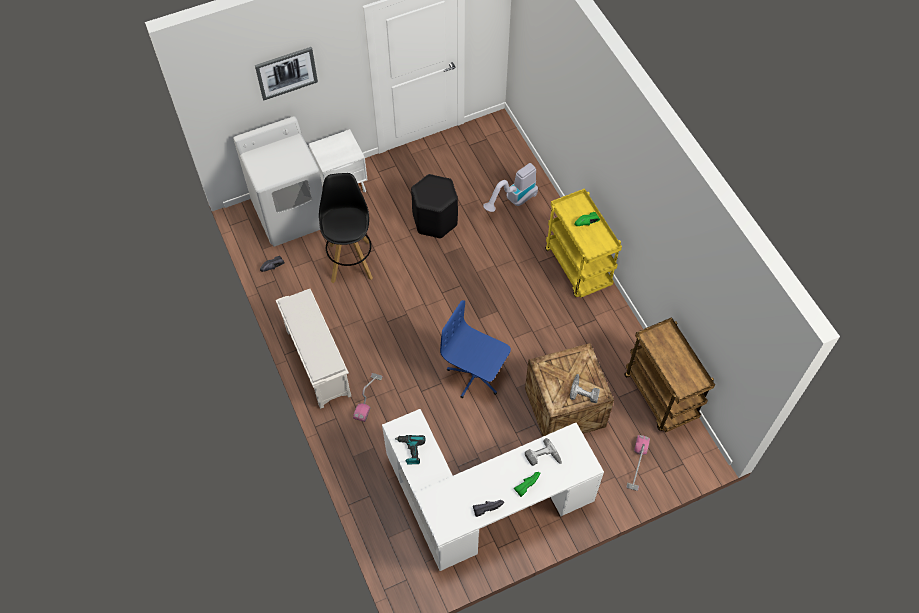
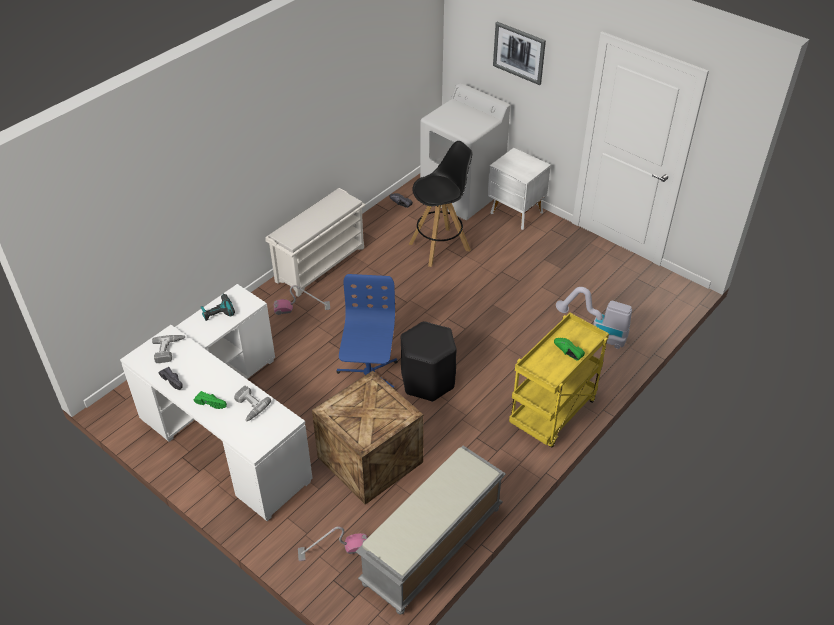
camera: 65 degrees right, 15 degrees down
(435, 220) = (526, 285): black stool -> black stool (428, 381)
(585, 390) = (360, 428): power drill -> power drill (169, 350)
(661, 397) = (433, 546): brown cart -> grey bench

